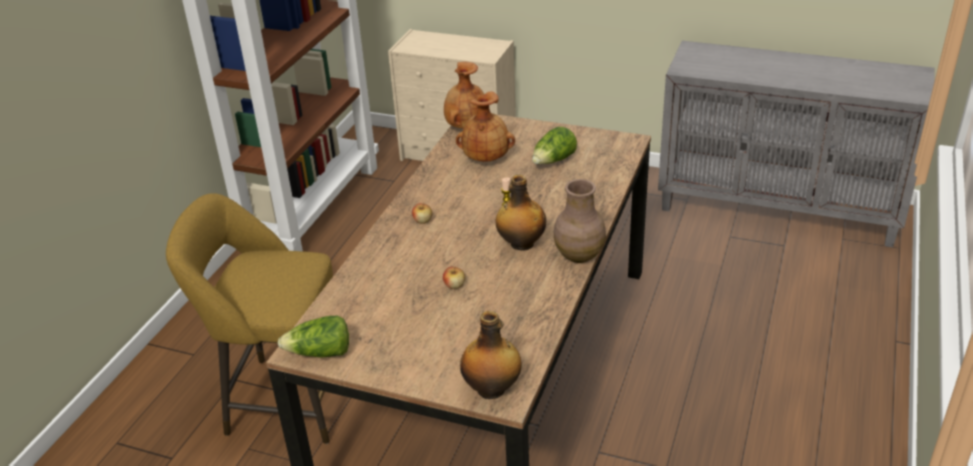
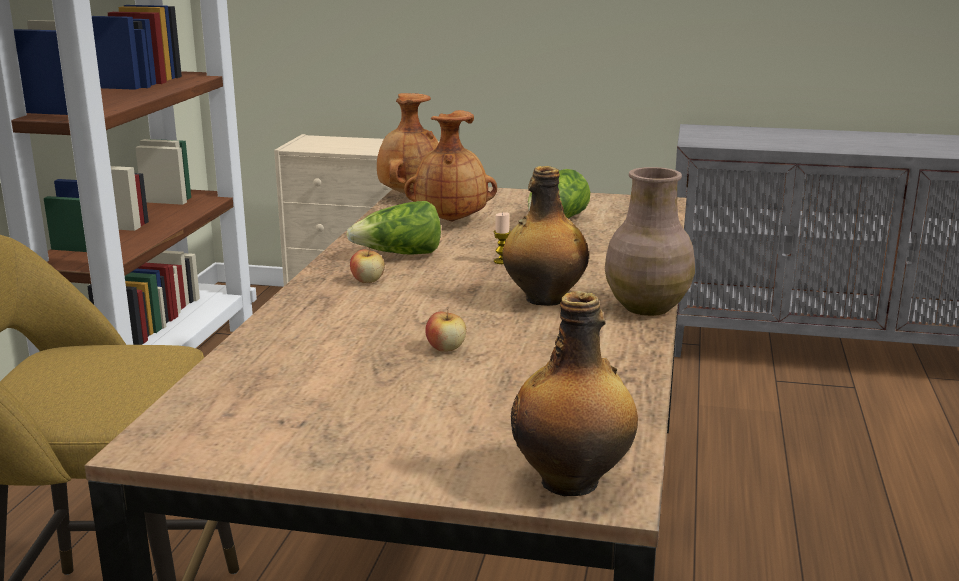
camera: 10 degrees left, 15 degrees down
(320, 353) = (201, 446): lettuce -> lettuce (399, 255)

